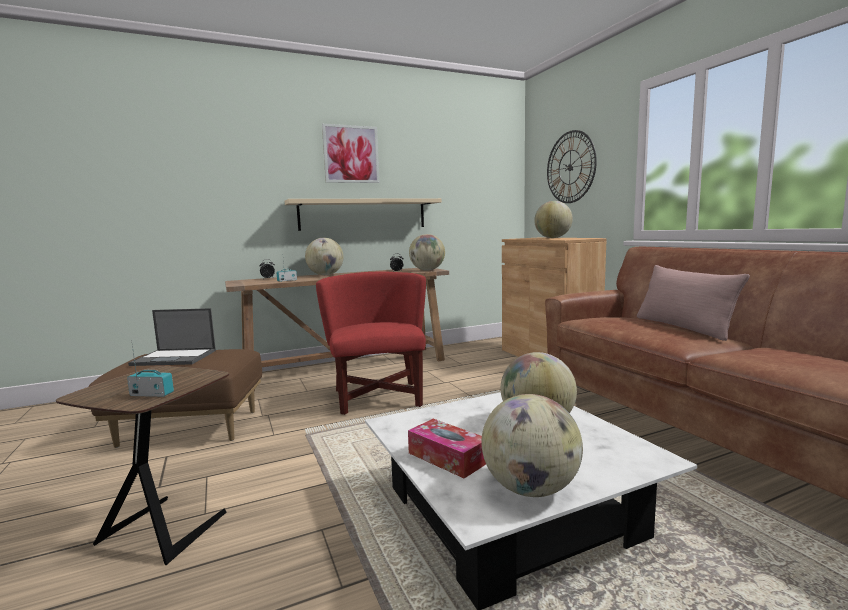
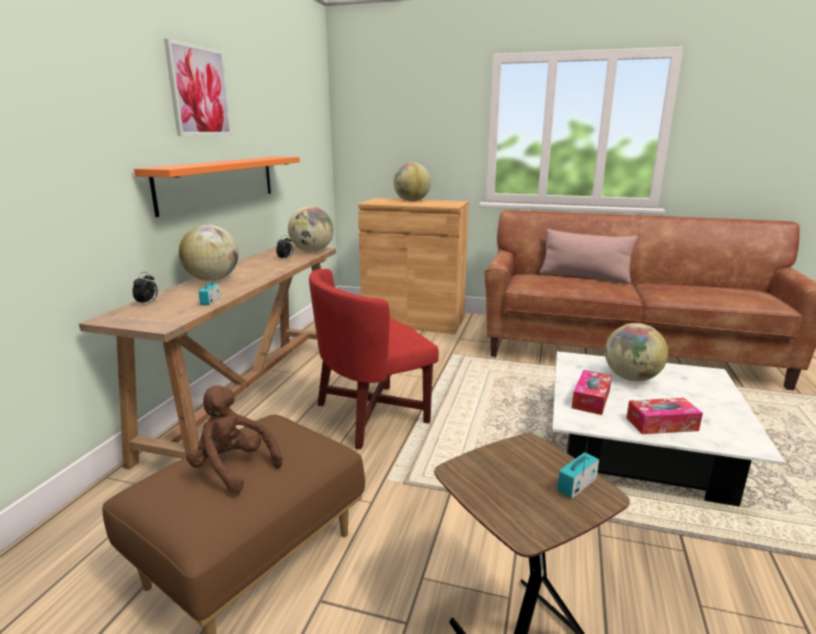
camera: 50 degrees left, 10 degrees up
(175, 358) = (232, 468): laptop -> brown plush toy
(363, 214) = (219, 182): beige shelf -> orange shelf
(379, 397) = (371, 414): red armchair -> red armchair turned 60 degrees counterclockwise
(448, 419) = (591, 399): none -> tissue box
(531, 489) = (727, 418): globe -> none
(570, 167) = (404, 123): wall clock -> none

